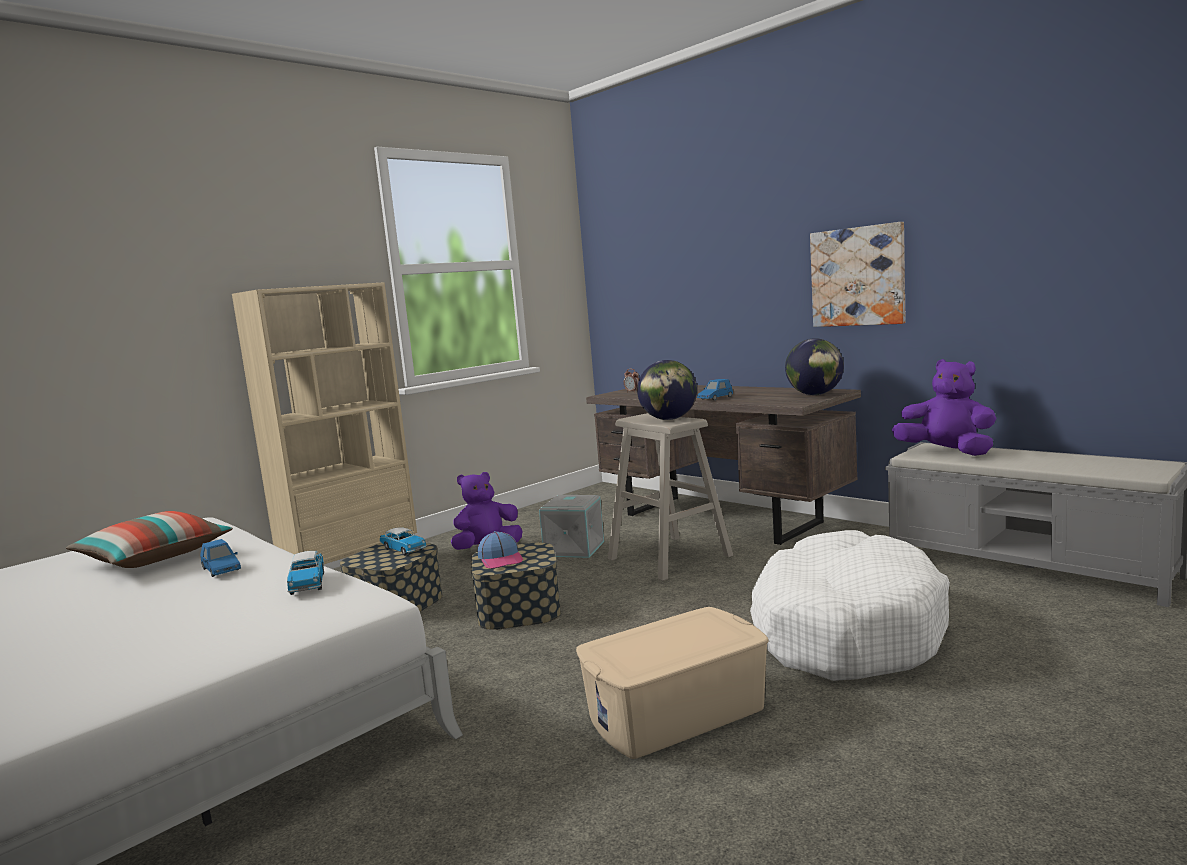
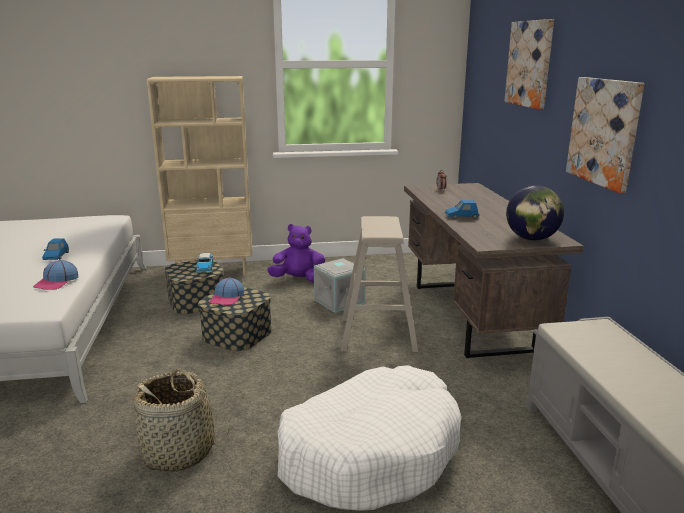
camera: 35 degrees right, 10 degrees up
(154, 558) = (55, 237): pillow -> none
(308, 583) = (57, 282): toy car -> cap
(669, 419) = (383, 228): globe -> none
(677, 713) = (179, 452): beige storage box -> basket
(716, 238) = (530, 64): none -> picture
(947, 452) = (595, 338): purple plush toy -> none

